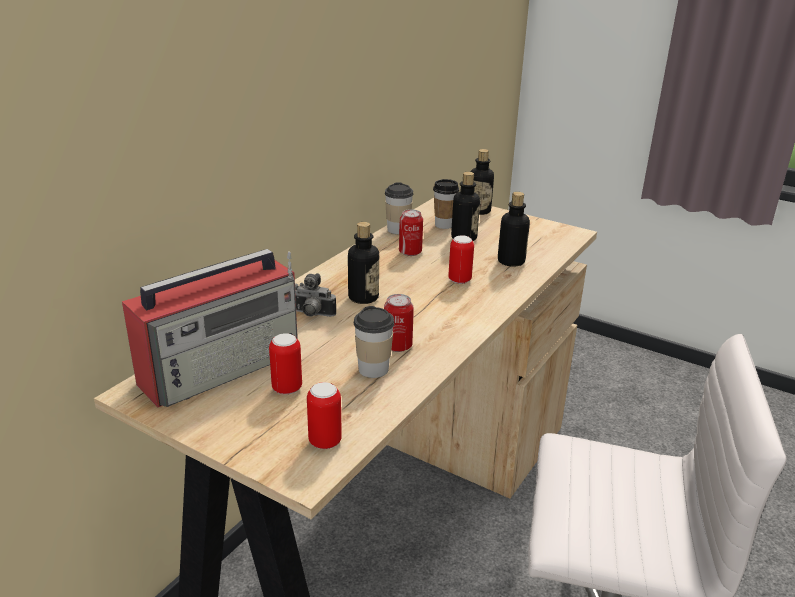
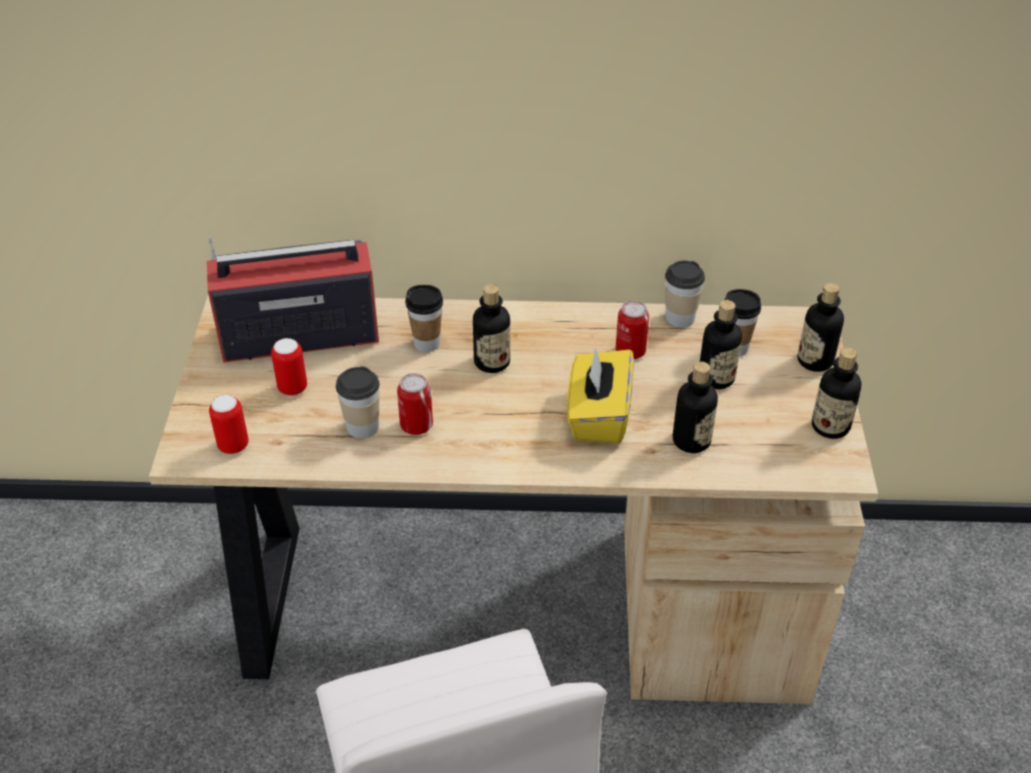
camera: 60 degrees right, 15 degrees up
(223, 367) = (297, 336): radio -> radio turned 150 degrees clockwise
(311, 314) = (427, 343): camera -> cup
(459, 280) = (598, 416): can -> yellow tissue box
(535, 224) = (830, 426): none -> bottle

